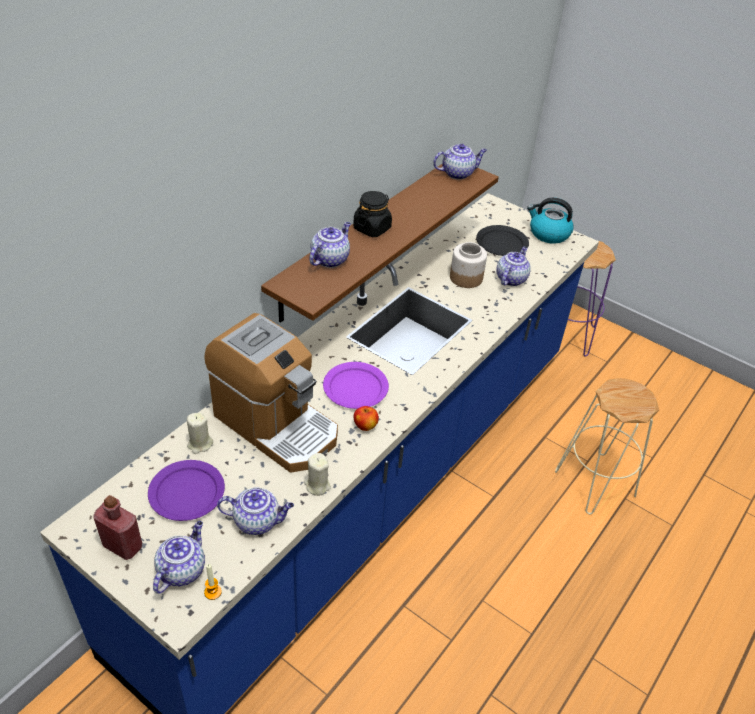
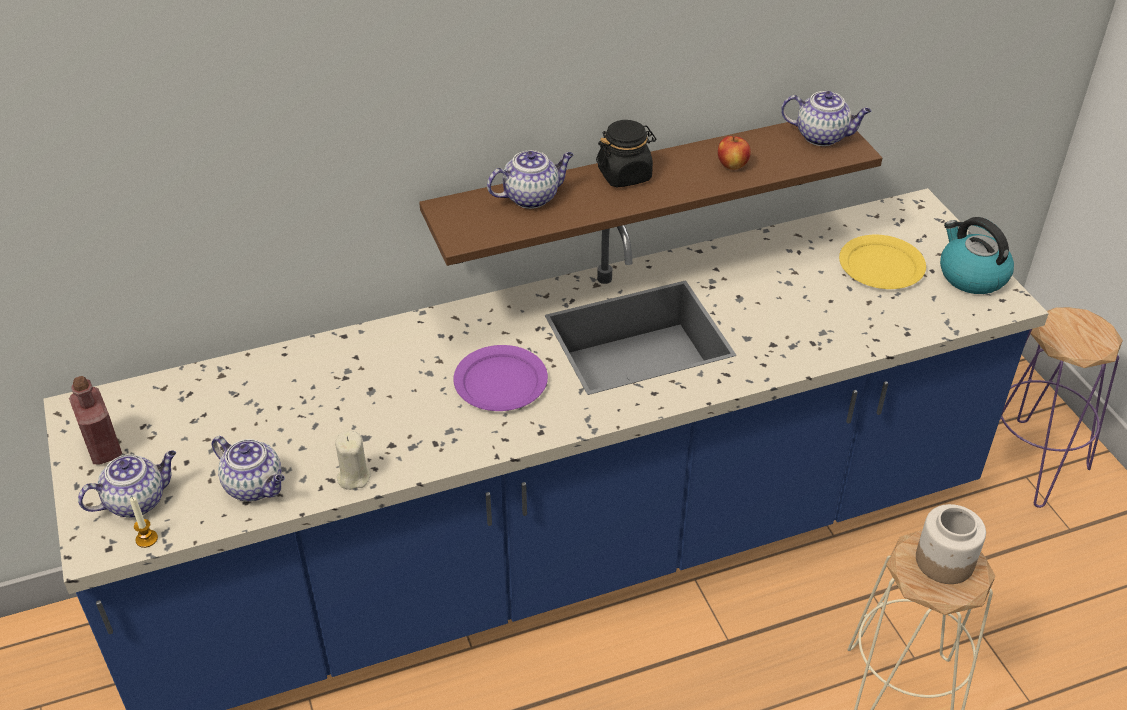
camera: 35 degrees right, 0 degrees up
(186, 493) = (210, 421): purple plate -> none
(199, 444) = (268, 374): beige candle -> none
(276, 425) = (368, 387): coffee machine -> none
(365, 426) = (471, 432): apple -> apple (732, 165)
(465, 278) = (779, 296): jar -> jar (943, 561)
(502, 243) = (882, 266): black plate -> yellow plate
(511, 279) = (848, 320): teapot -> none

